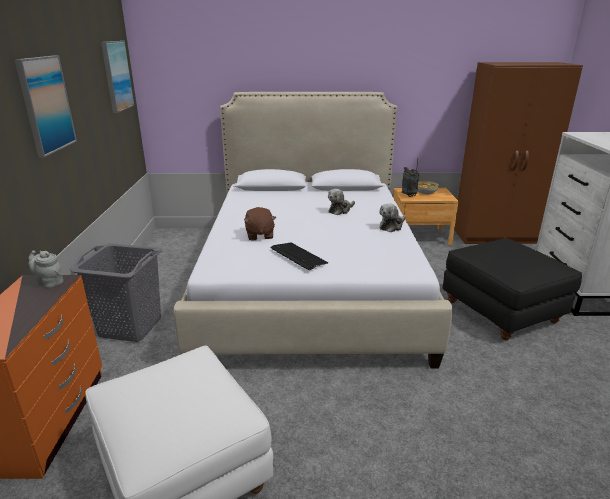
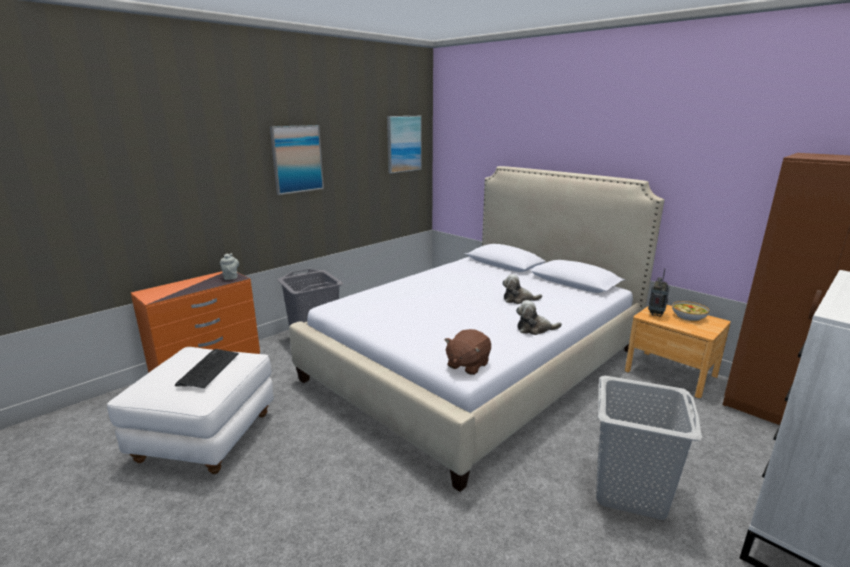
camera: 45 degrees right, 5 degrees down
(259, 235) = (409, 295): brown plush toy -> brown plush toy (467, 365)
(298, 256) = (399, 320): keyboard -> keyboard (208, 369)
(501, 312) = (630, 492): black ottoman -> grey laundry basket

